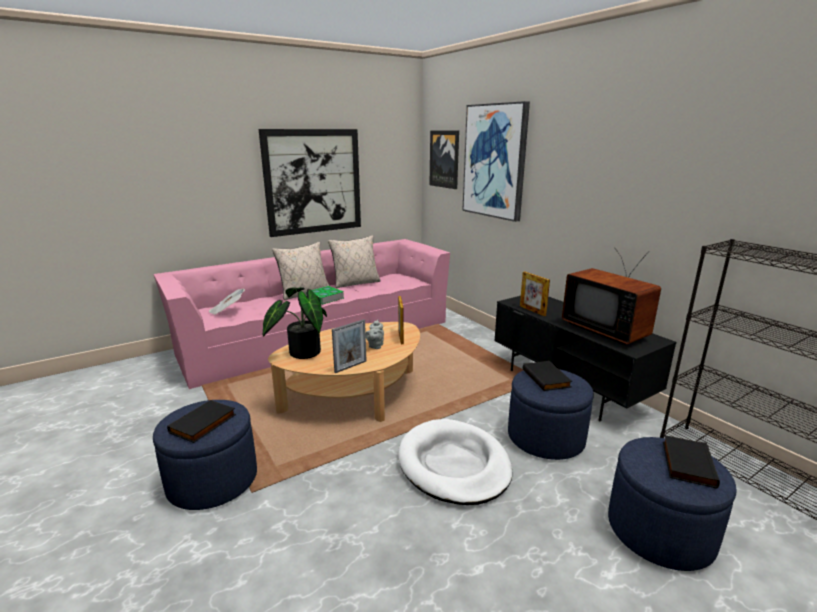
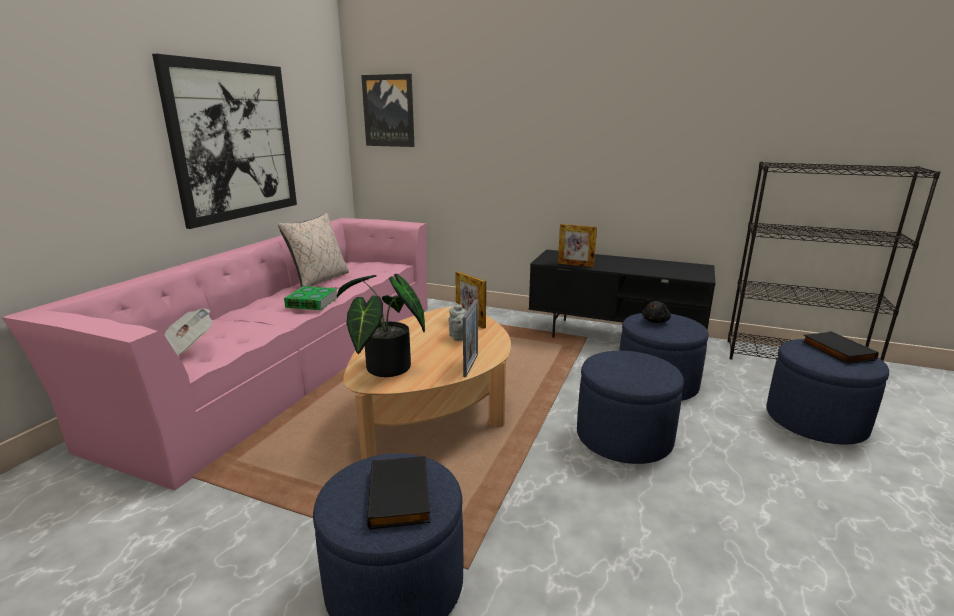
camera: 35 degrees left, 0 degrees up
(304, 293) = (268, 304): beige pillow -> none
(453, 465) = (624, 437): white dog bed -> blue ottoman
(495, 161) = (472, 109): picture -> none
(547, 378) = (656, 321): black book -> black plush toy
(607, 330) = (657, 267): television -> none

